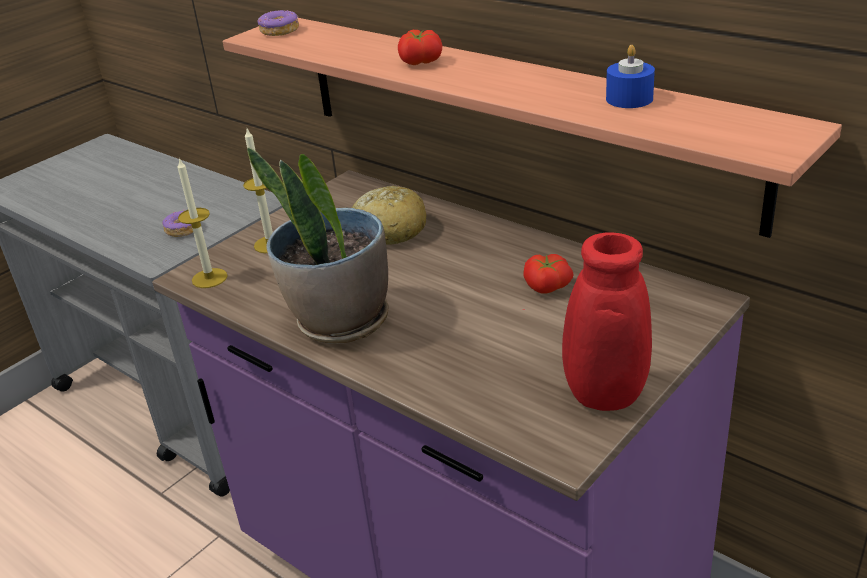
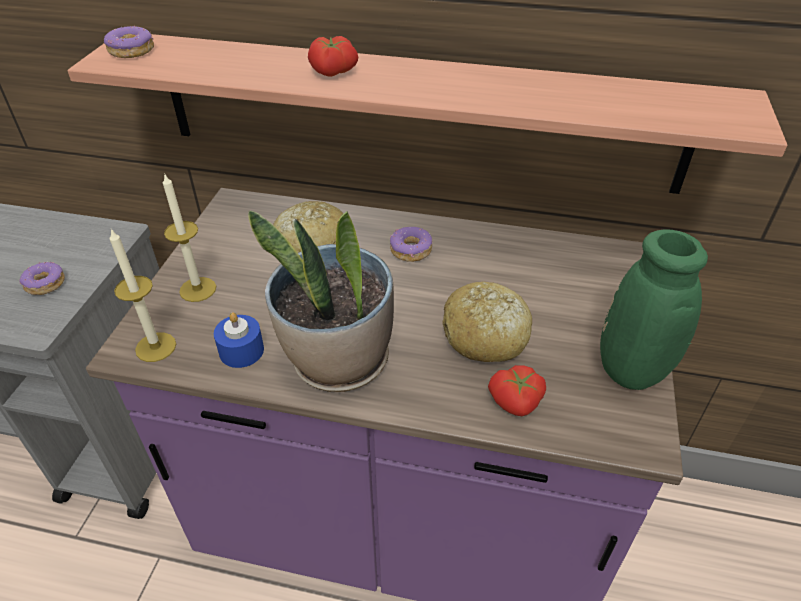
camera: 30 degrees left, 10 degrees up
(476, 251) = (410, 250): none -> donut
(486, 332) = (485, 335): none -> bread
(546, 287) = (500, 274): tomato -> tomato (516, 402)
(599, 398) = (629, 376): red vase -> green vase
(629, 99) = (575, 88): blue candle -> blue candle (241, 351)

